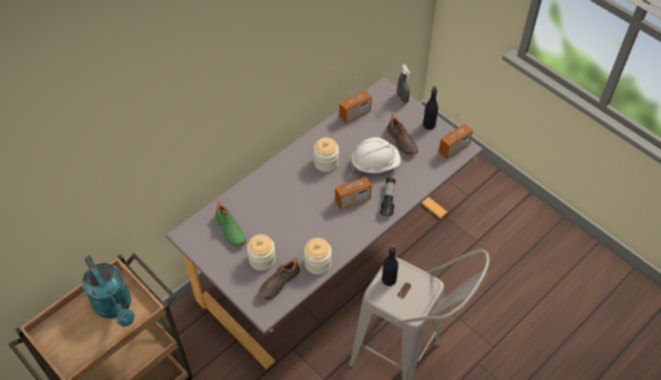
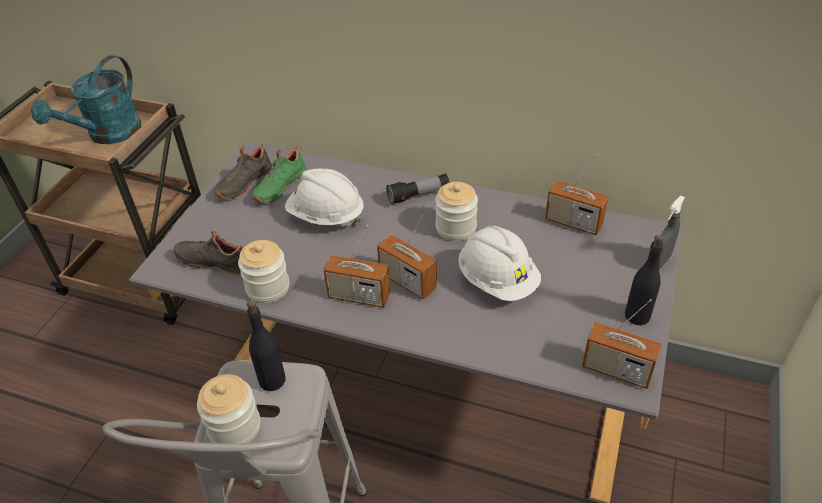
camera: 65 degrees right, 10 degrees down
(262, 259) = (247, 231): jar -> jar (235, 427)
(275, 216) = (326, 216): none -> white hard hat
(350, 224) = (359, 296): none -> radio
(388, 200) = (437, 322): flashlight -> flashlight (418, 195)
(401, 141) = (568, 294): black shoe -> black shoe (243, 182)

